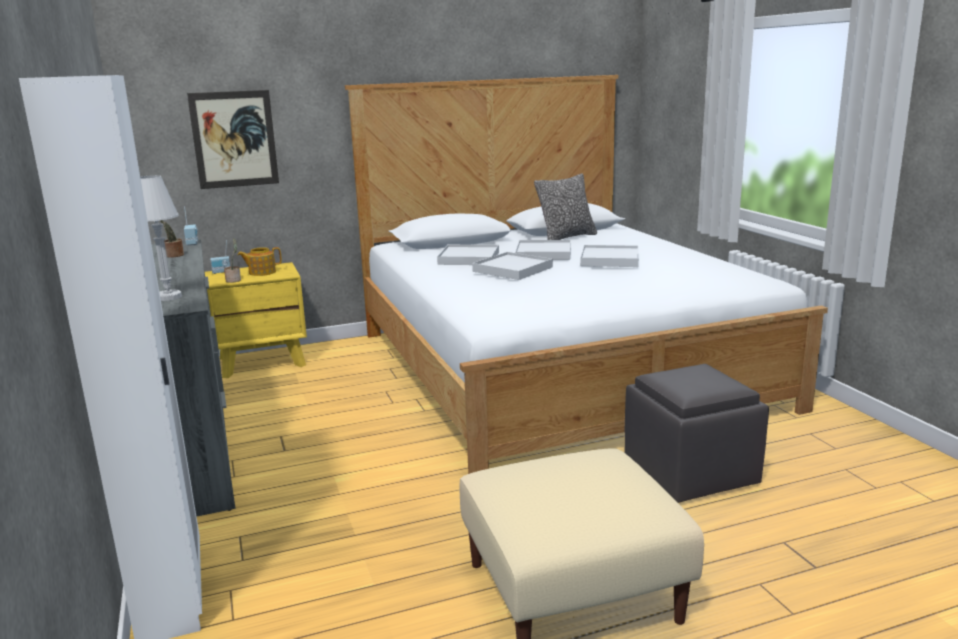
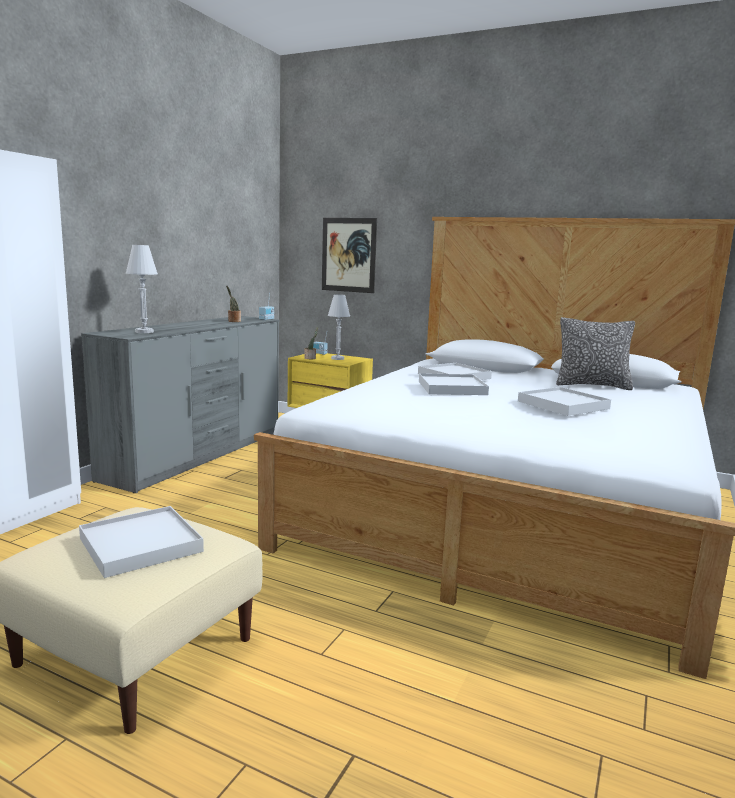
camera: 45 degrees right, 5 degrees down
(261, 272) = (337, 358): teapot -> white table lamp
(543, 253) = (521, 387): white tray -> white tray (140, 545)
(690, 472) = (422, 641): grey ottoman -> none

